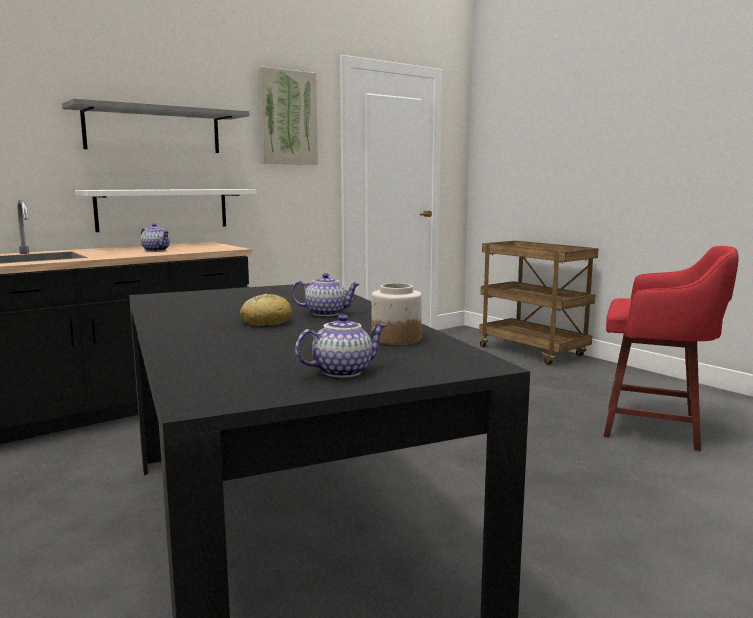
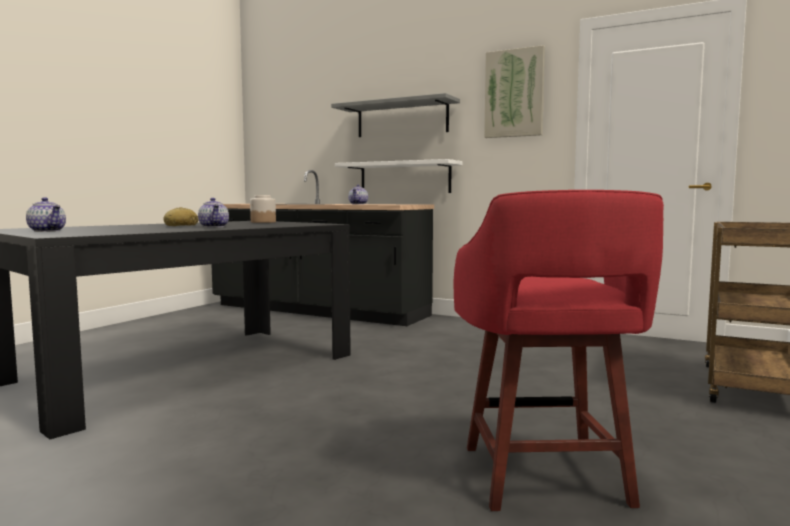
camera: 65 degrees right, 5 degrees down
(395, 339) = (132, 231): jar -> jar (263, 222)

